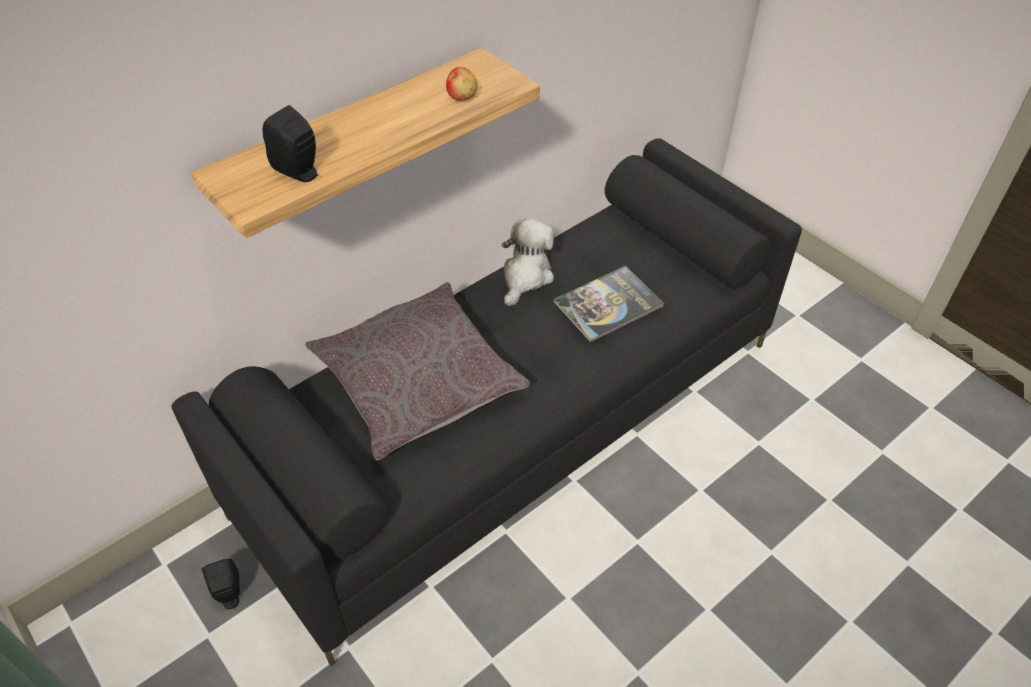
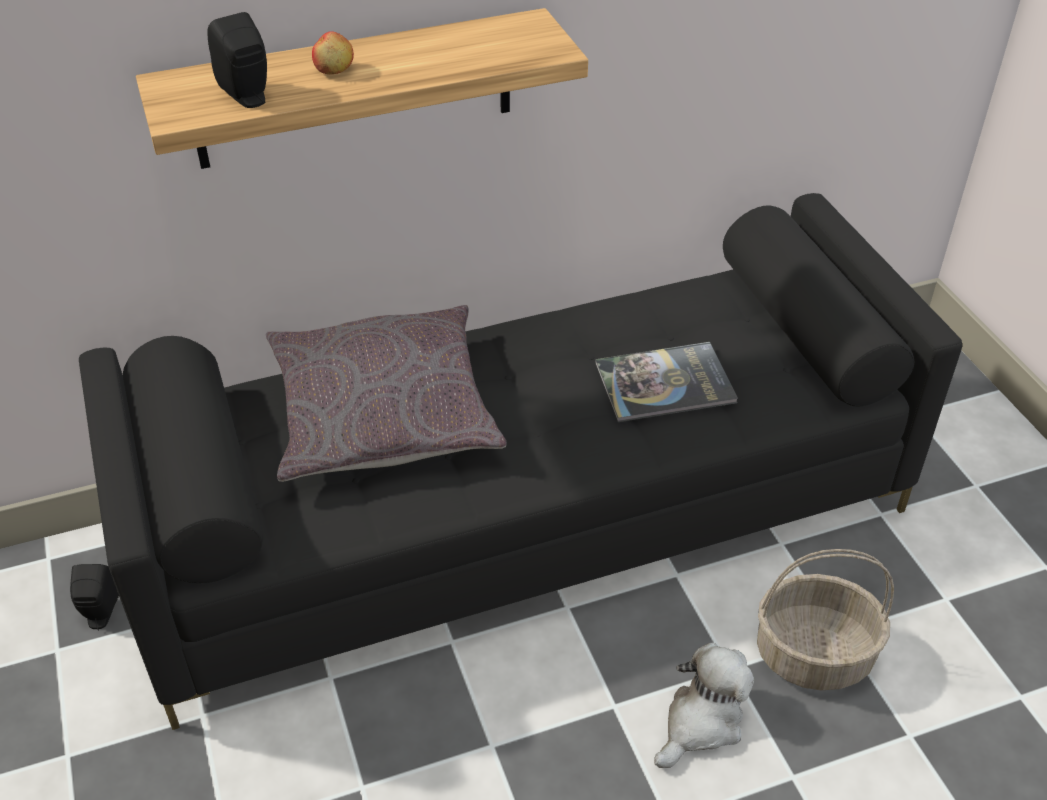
camera: 20 degrees right, 5 degrees down
(462, 96) = (485, 54): apple -> apple (335, 70)
(526, 276) = (577, 326): plush toy -> plush toy (701, 722)
(749, 463) = (814, 654): none -> basket

